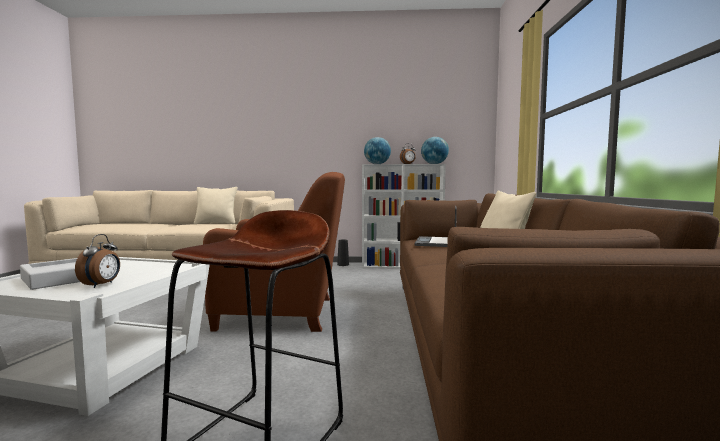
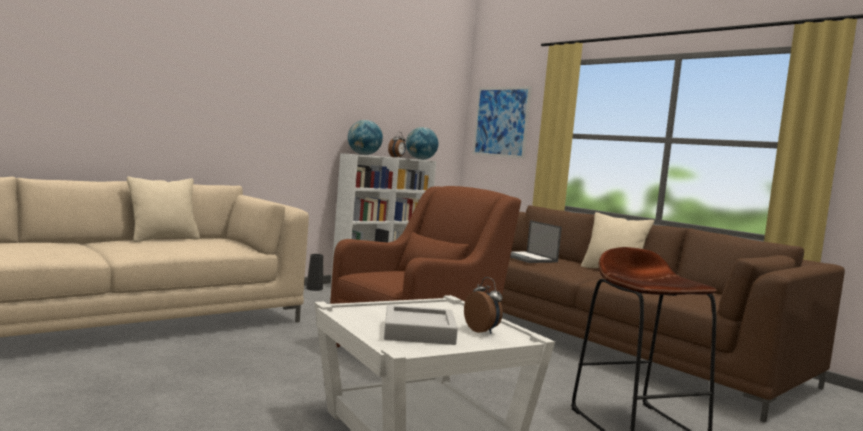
camera: 45 degrees left, 0 degrees up
(510, 120) = (501, 122): none -> picture

